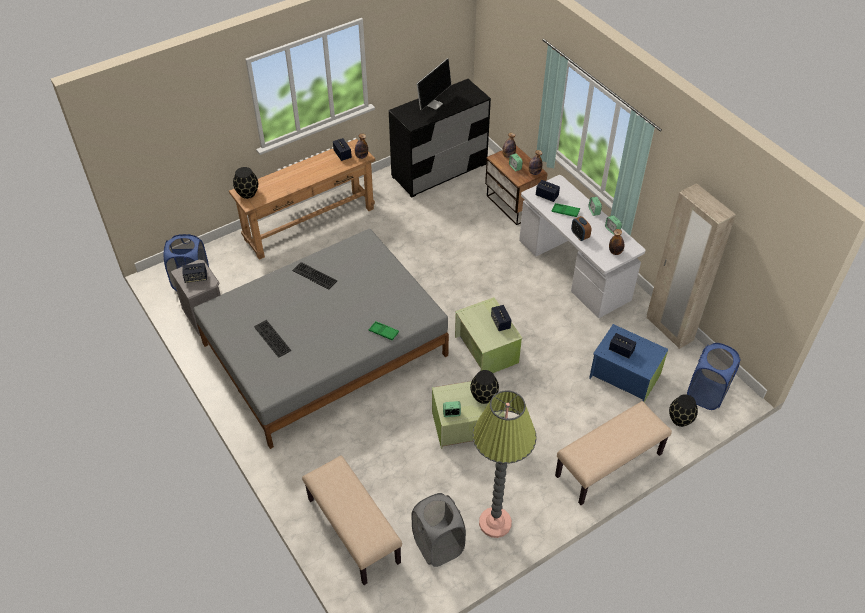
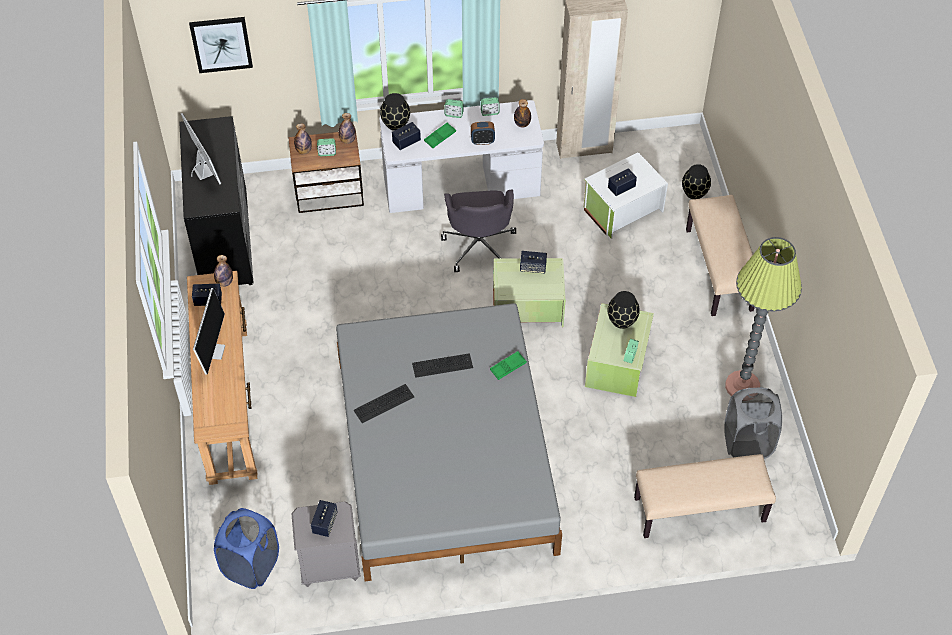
camera: 65 degrees left, 5 degrees up
(247, 193) = (213, 421): black vase -> black vase (395, 124)
(271, 338) = (459, 477): keyboard -> keyboard (442, 366)
(303, 172) = (213, 350): none -> monitor
(509, 43) = (221, 44): none -> picture
(525, 300) = (479, 245): none -> grey office chair
(624, 375) = (622, 209): blue storage box -> white storage box
(707, 394) = (675, 159): blue laundry basket -> none

